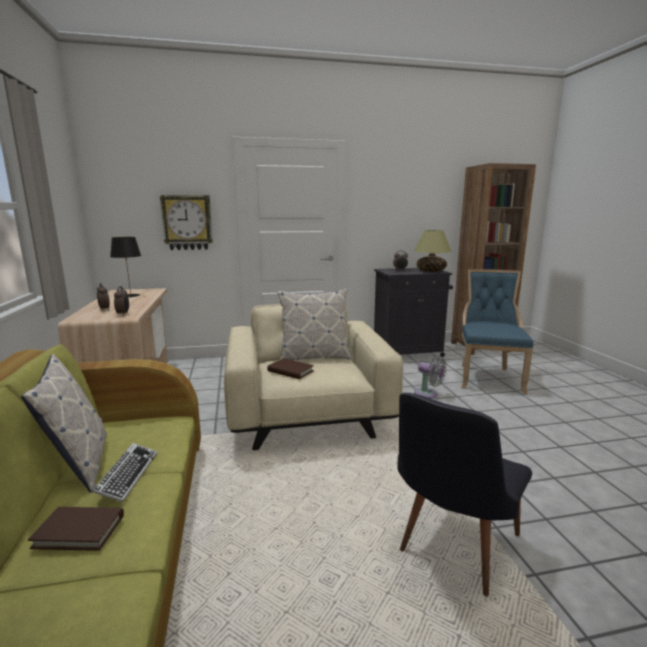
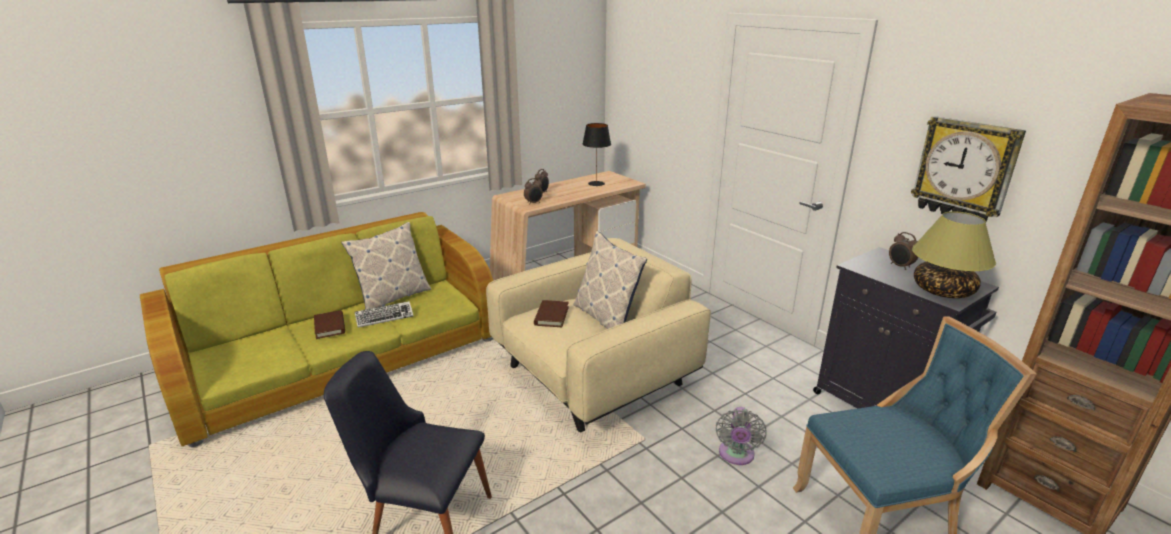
camera: 65 degrees right, 10 degrees up
(187, 222) = (674, 115): wall clock -> wall clock (965, 170)

